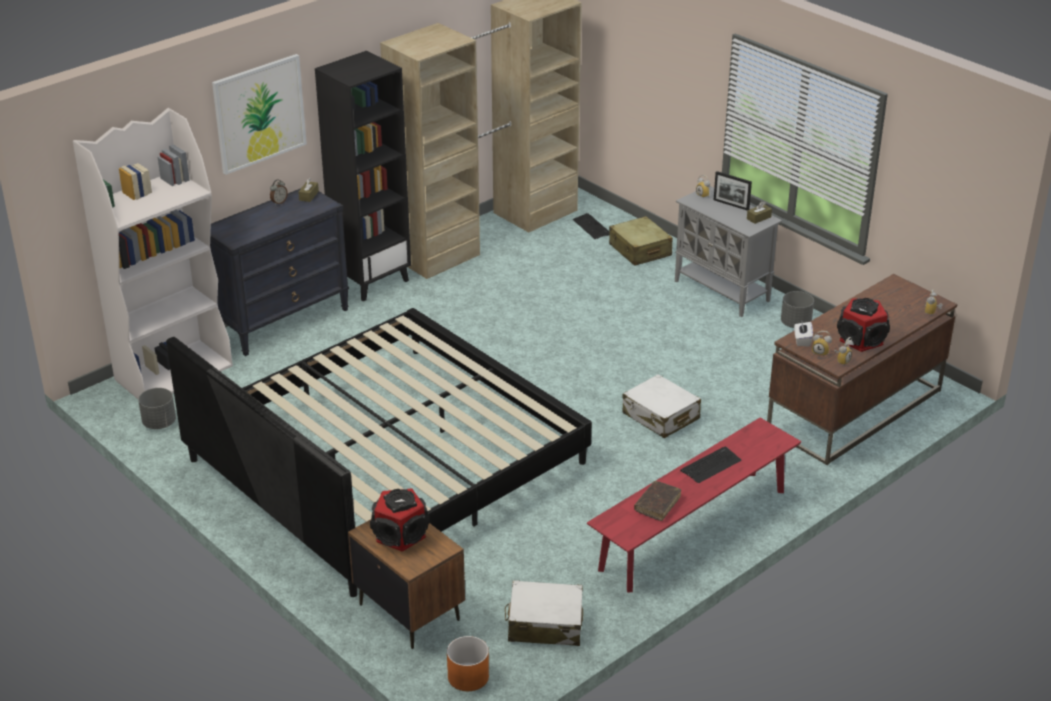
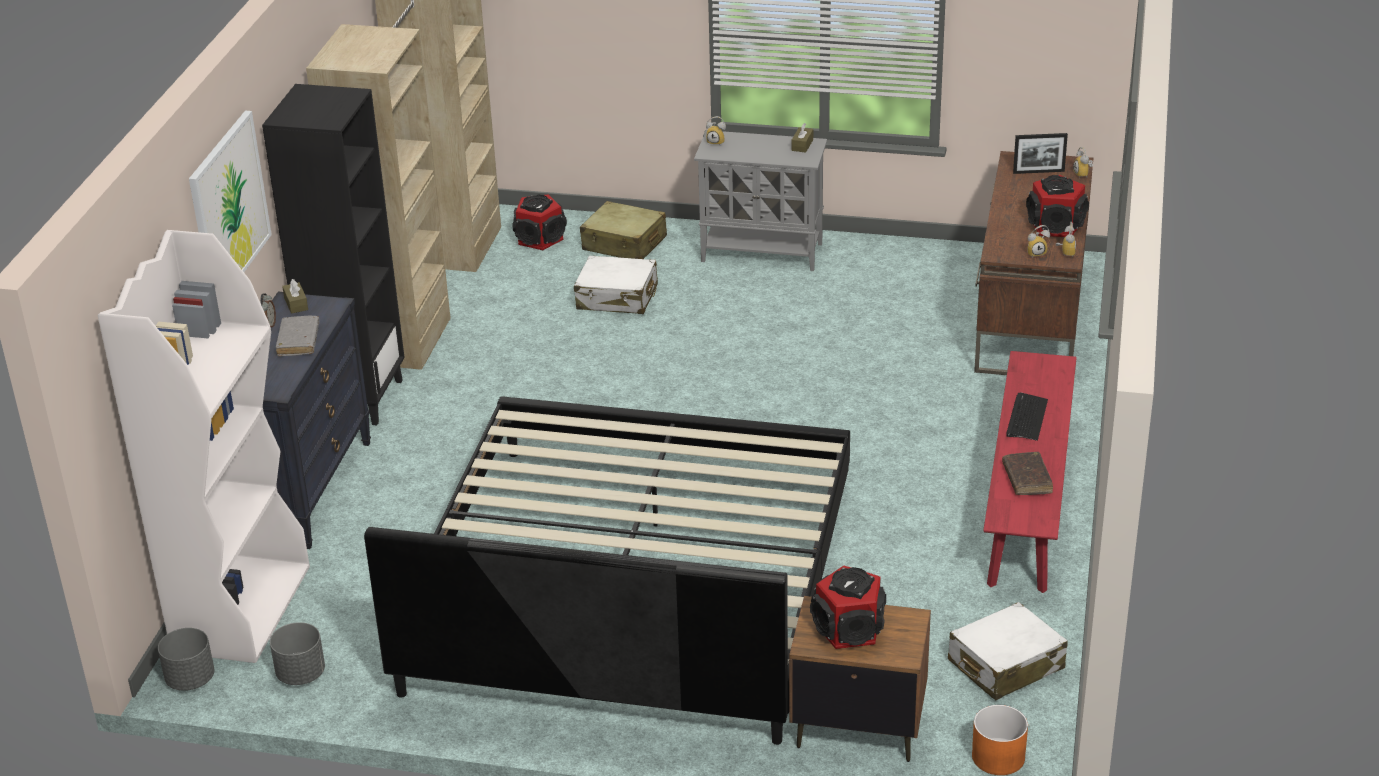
camera: 35 degrees left, 0 degrees up
(282, 218) = (298, 341): none -> grey book
(592, 227) = (540, 239): keyboard -> speaker
(661, 416) = (859, 405): white suitcase -> white suitcase (617, 297)
(731, 205) = (757, 142): picture frame -> picture frame (1038, 172)
(795, 324) = (874, 256): grey planter -> grey planter (190, 679)
(802, 340) = (1004, 249): white tissue box -> none

